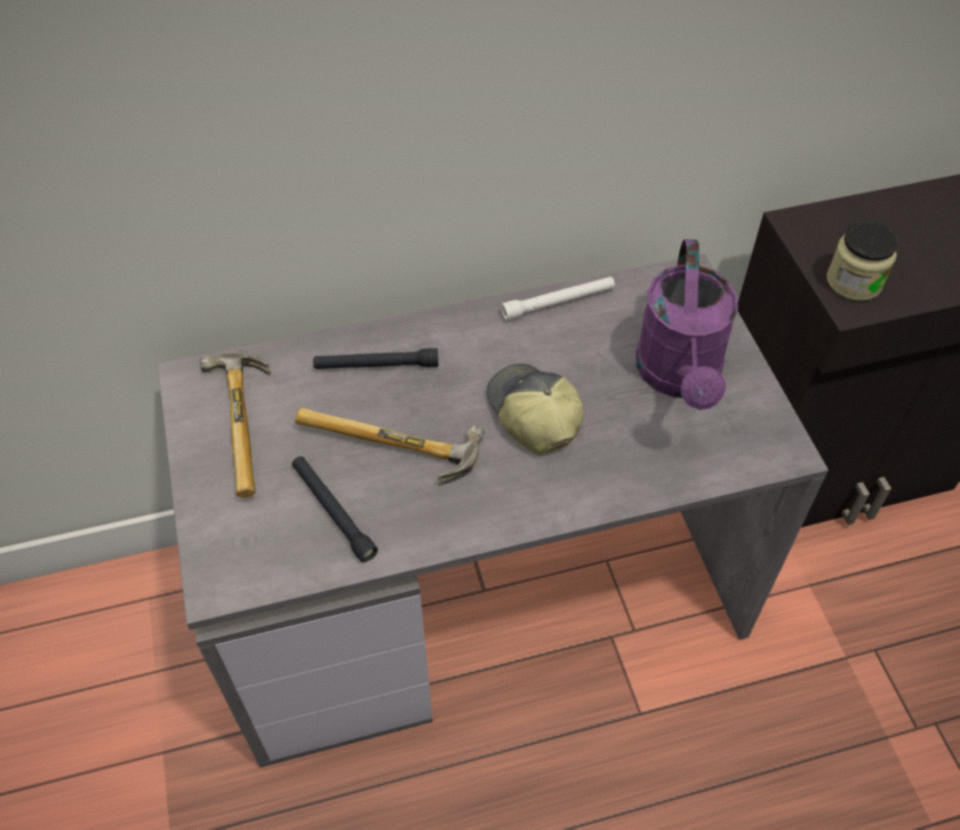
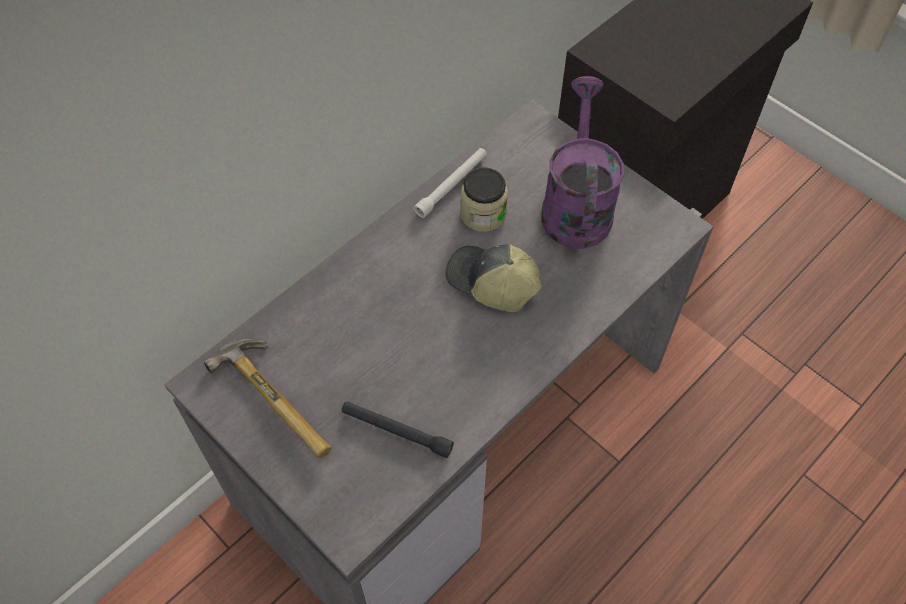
camera: 30 degrees left, 5 degrees up
(376, 366) = (348, 300): black flashlight -> none
(386, 451) = (403, 364): hammer -> none
(680, 377) = (576, 205): purple watering can -> purple watering can turned 150 degrees counterclockwise
(854, 281) = (660, 80): jar -> jar (483, 214)

